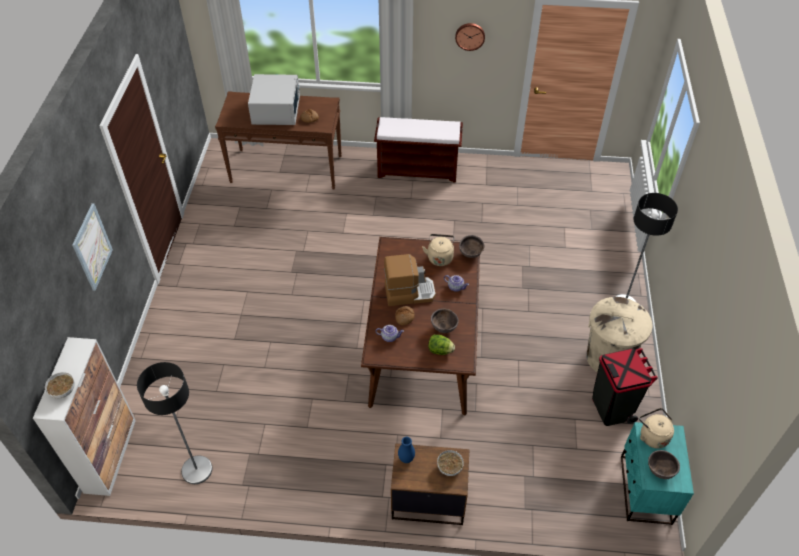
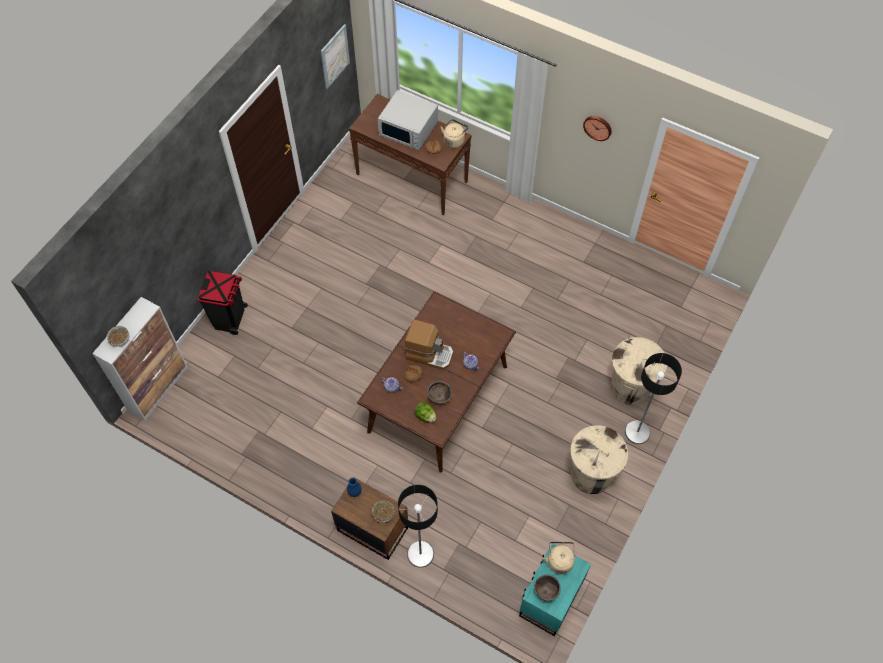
camera: 25 degrees right, 10 degrees up
(92, 247) = (185, 227): picture -> picture (334, 56)
(197, 470) = (214, 428): floor lamp -> floor lamp (420, 554)
(276, 110) = (409, 129): white microwave -> white microwave turned 90 degrees clockwise
(418, 170) = (529, 223): brown bench -> none
(440, 257) = (473, 331): beige kettle -> beige kettle (454, 140)
(470, 254) = (500, 339): brown bowl -> none
(592, 270) = (630, 387): none -> beige trash can
(612, 408) = (566, 519): black trash can -> black trash can (230, 318)

